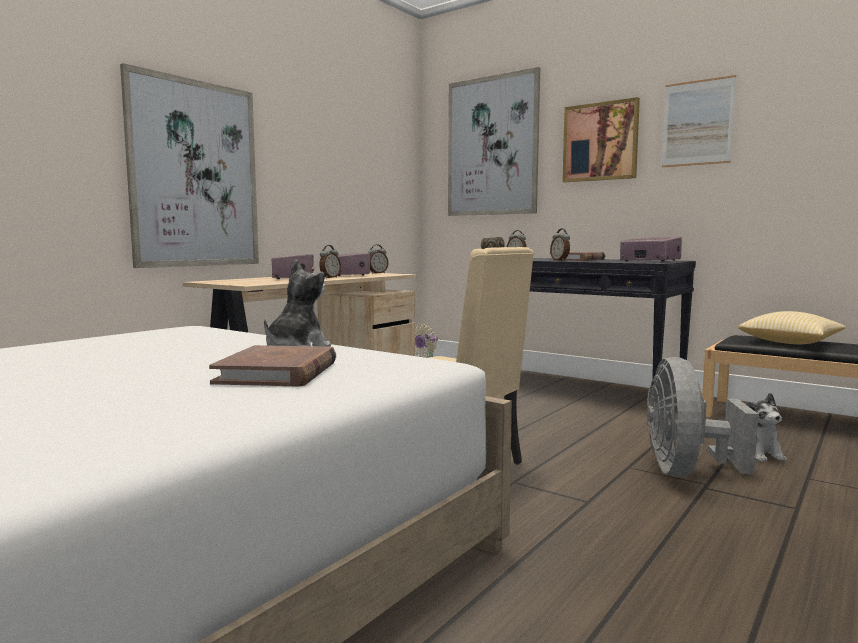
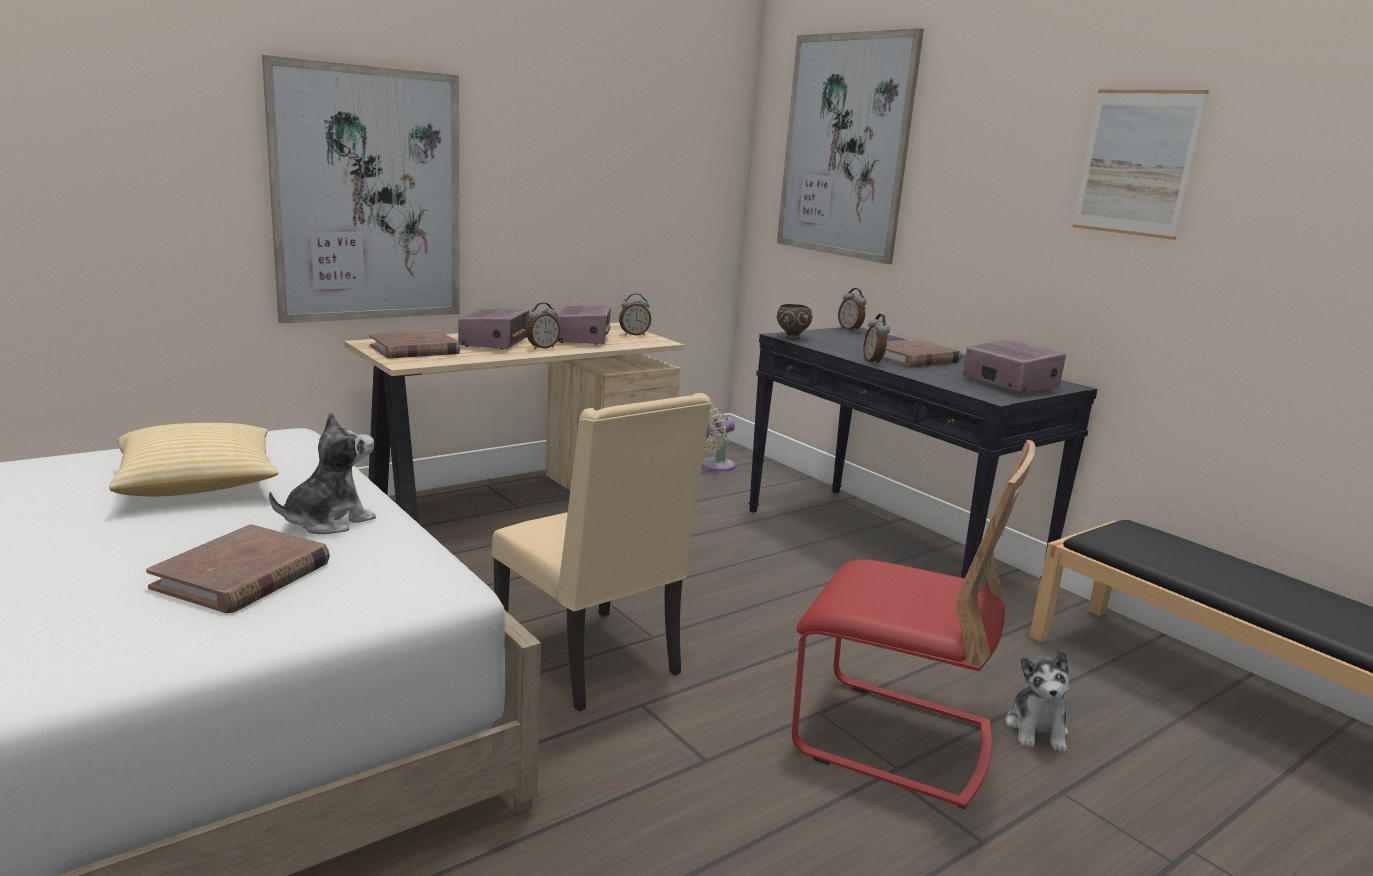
camera: 15 degrees right, 10 degrees up
(243, 281) = (414, 350): none -> brown book
(600, 142) = (992, 168): picture -> none
(686, 471) = (892, 739): grey fan -> red chair
(790, 342) = (1187, 558): pillow -> pillow (198, 485)

